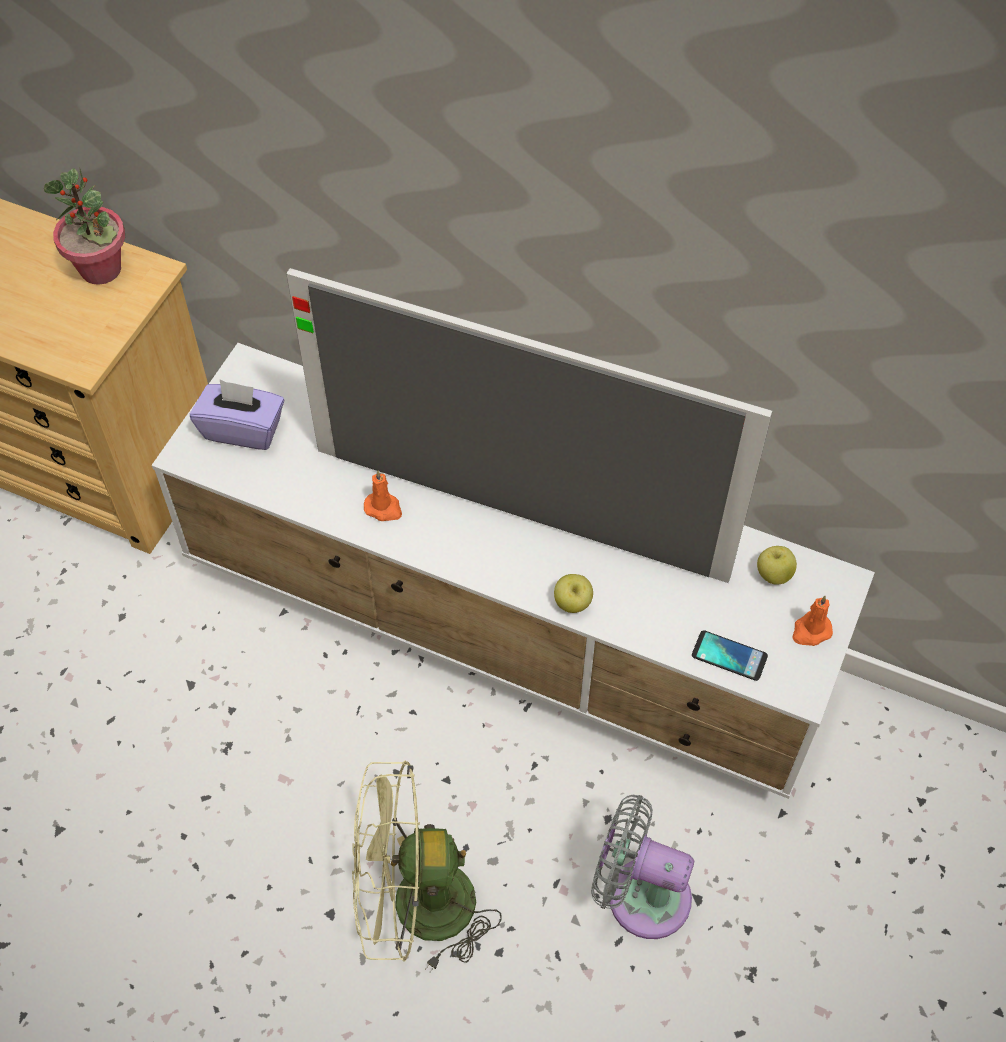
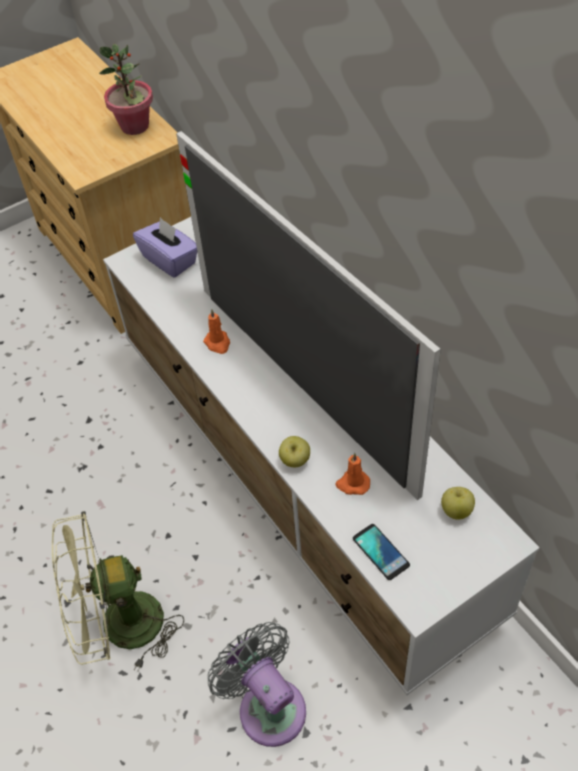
camera: 35 degrees right, 5 degrees down
(415, 907) = (119, 628): green fan -> green fan turned 45 degrees counterclockwise
(810, 631) = (456, 565): orange candle -> orange candle (352, 484)

